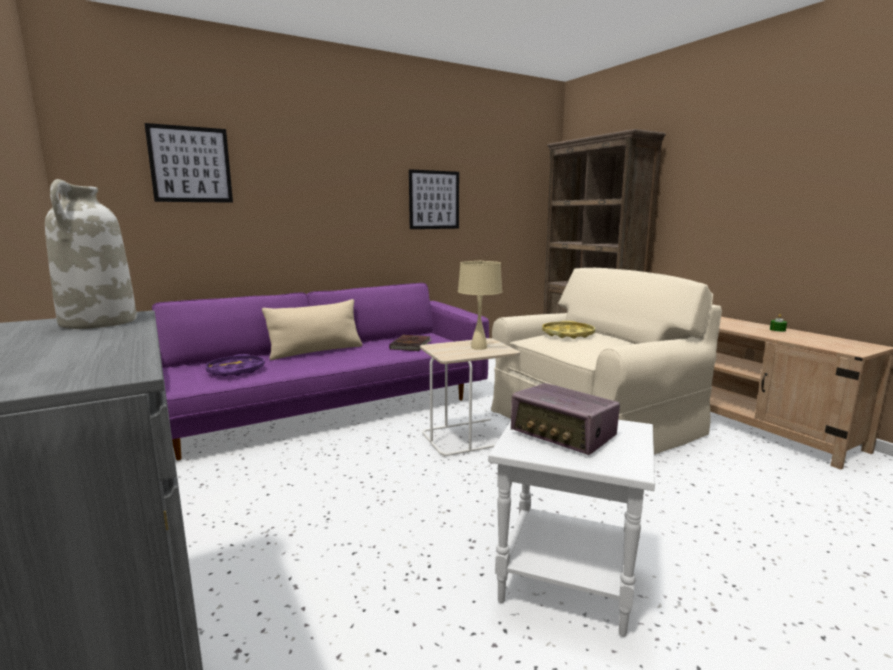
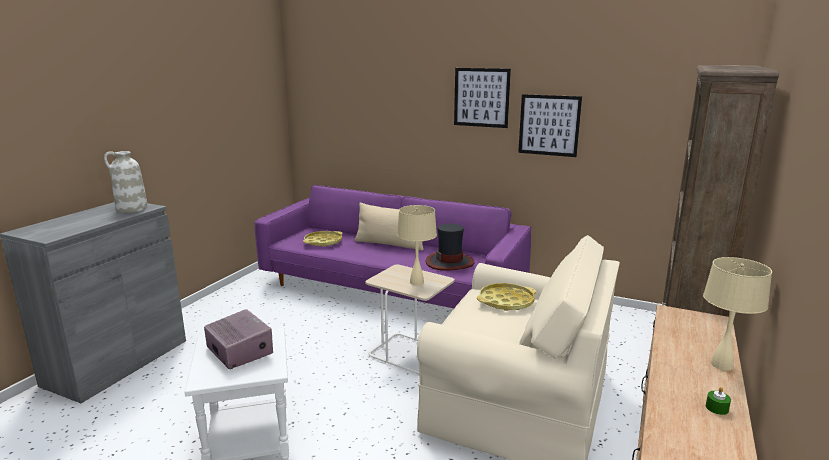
camera: 55 degrees right, 5 degrees up
(190, 164) = (352, 92): picture -> picture (481, 97)
(236, 370) = (323, 242): purple tray -> yellow tray
(411, 345) = (450, 262): brown book -> hat
(563, 435) = (240, 351): radio -> radio turned 135 degrees clockwise
(723, 318) = (722, 365): none -> beige table lamp

